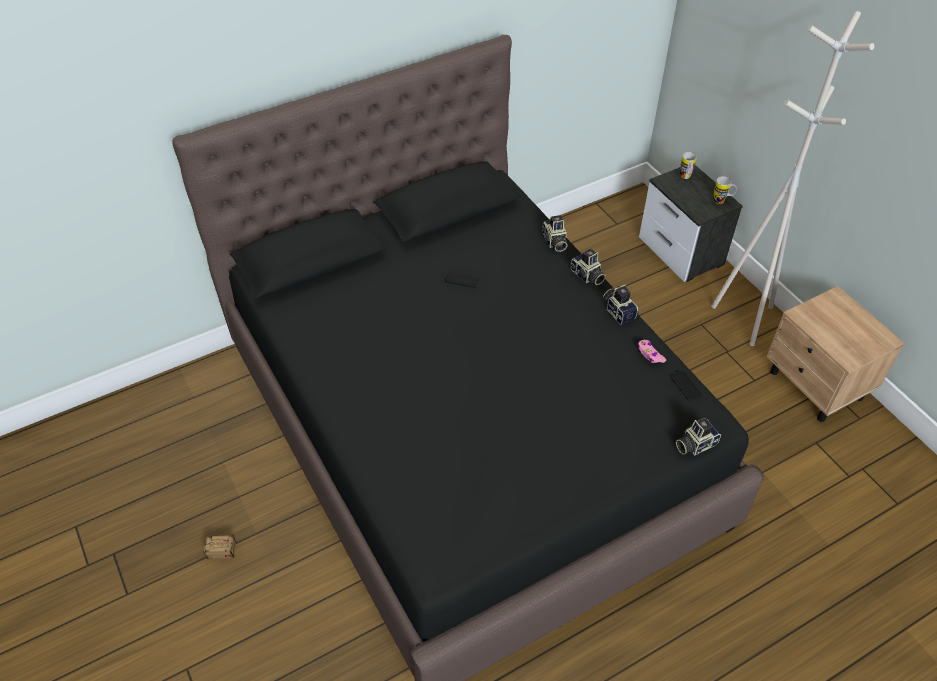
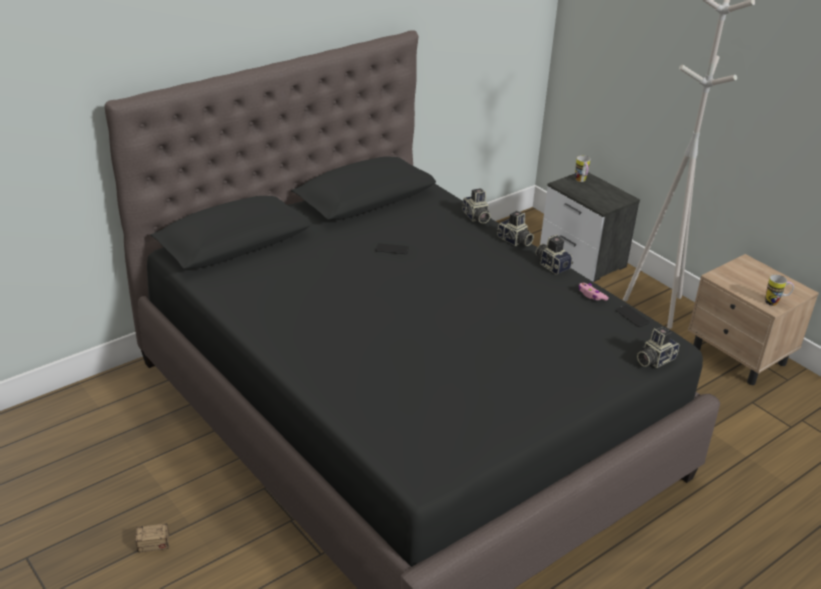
camera: 10 degrees left, 15 degrees down
(722, 201) = (620, 197): mug -> mug (775, 303)

